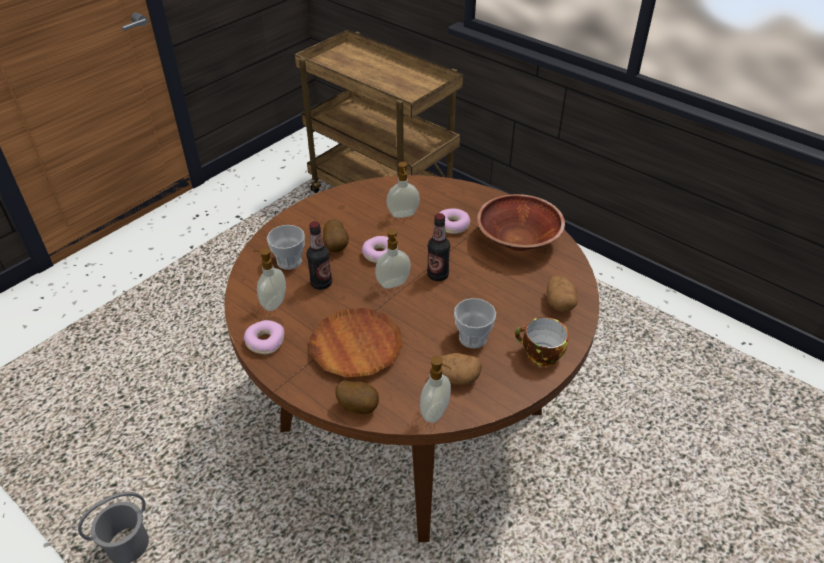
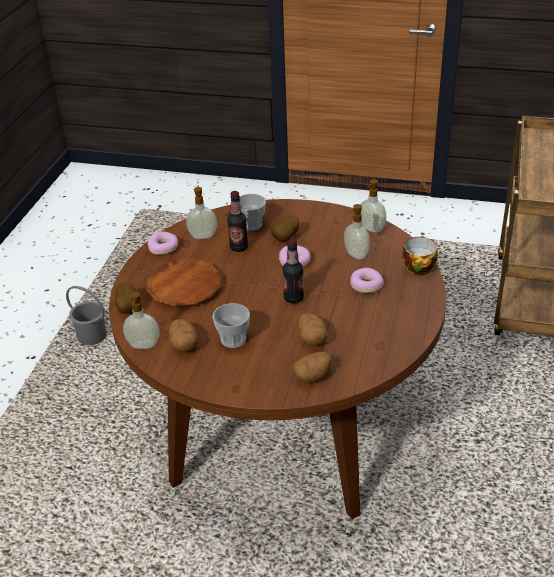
camera: 65 degrees right, 5 degrees down
(393, 284) = (265, 280): soap dispenser -> soap dispenser (371, 229)
(506, 285) = (312, 338): none -> potato
(518, 240) = (379, 328): brown bowl -> none
(539, 355) = (238, 382): cup -> cup (417, 267)

